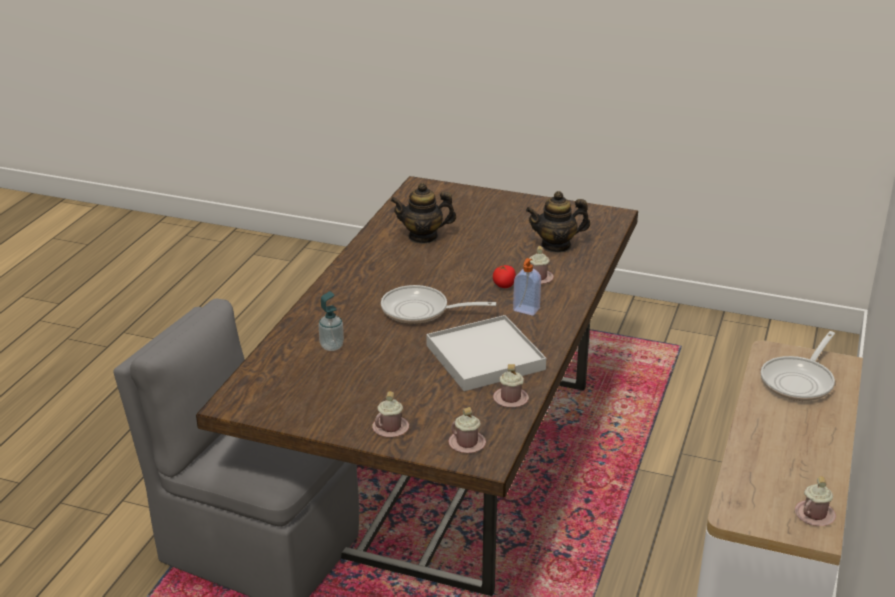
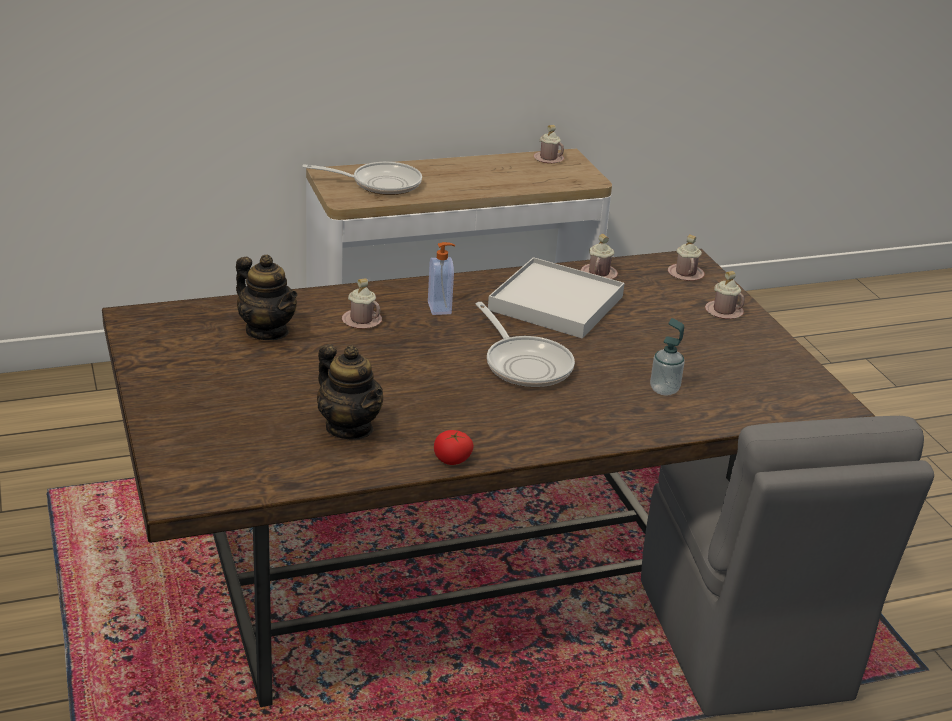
camera: 130 degrees left, 0 degrees up
(504, 285) = (405, 334): tomato -> tomato (452, 460)

